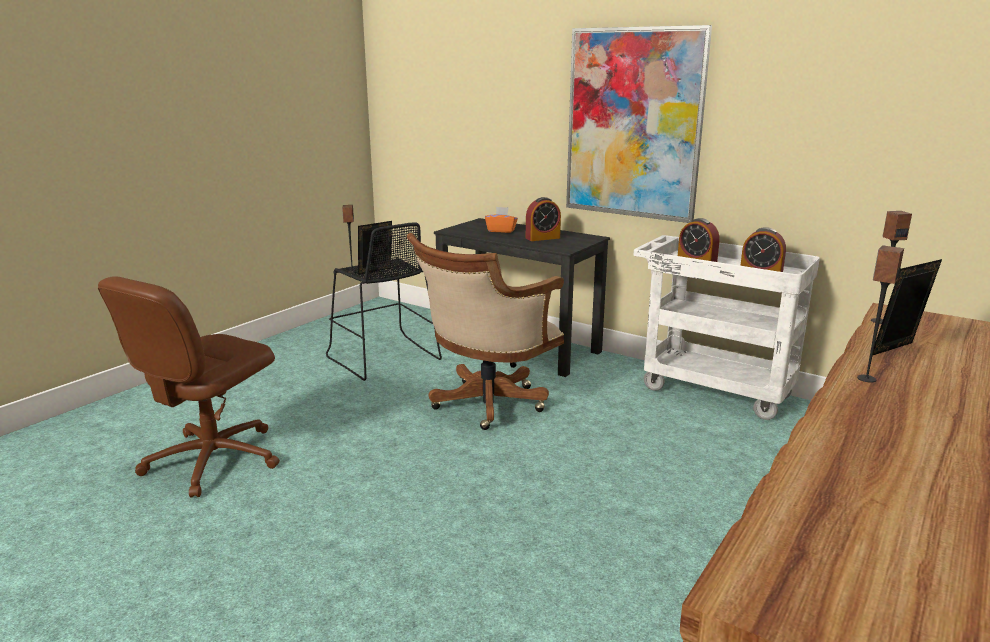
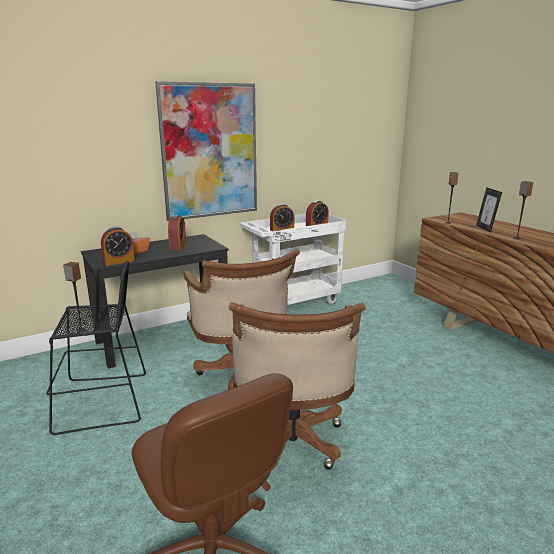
camera: 65 degrees left, 0 degrees up
(378, 462) = (293, 443): none -> office chair
(464, 232) = (119, 262): none -> alarm clock

